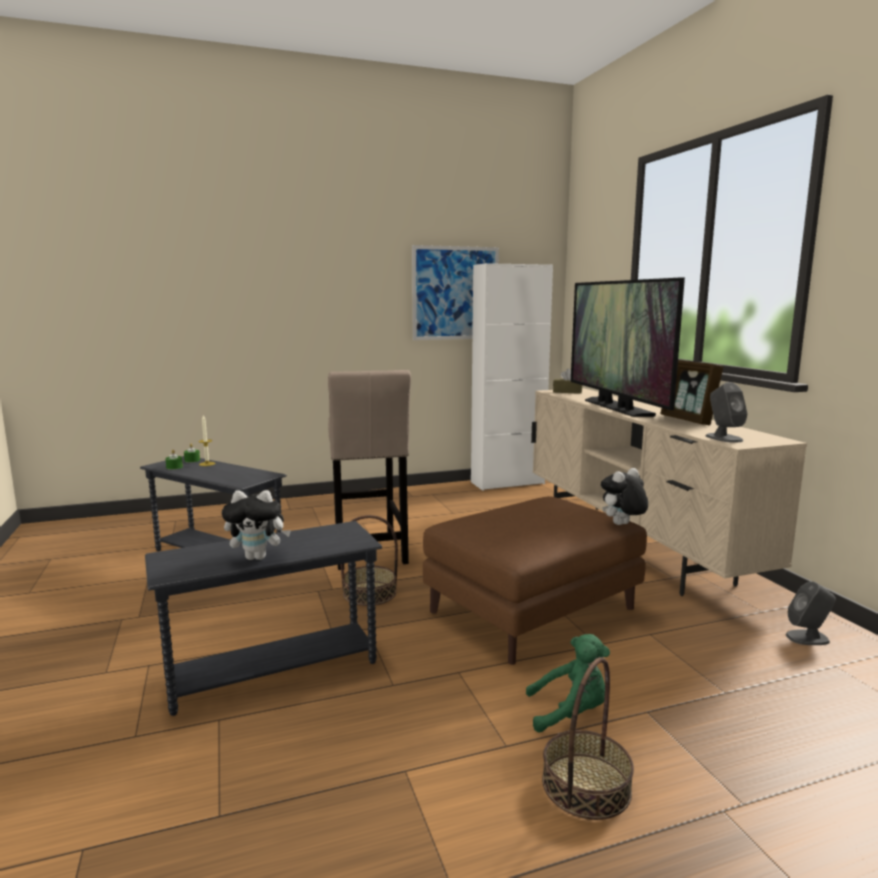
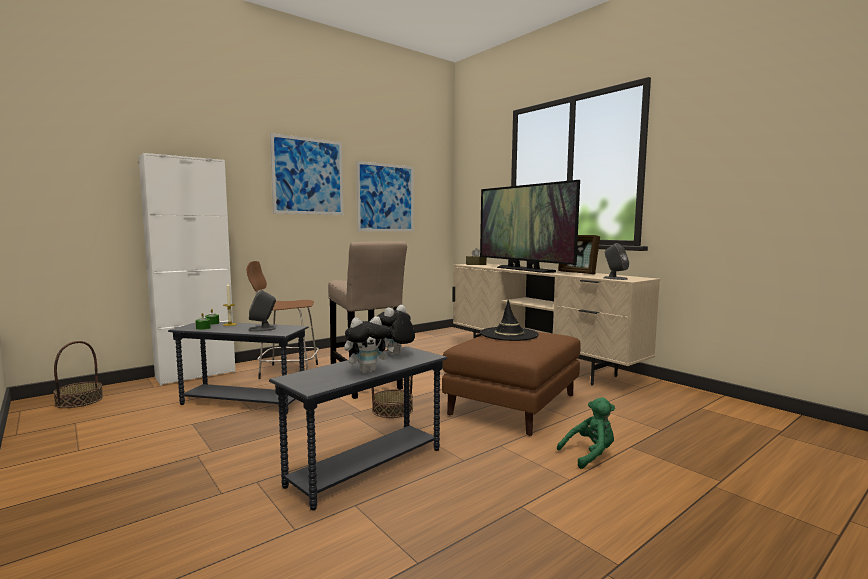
camera: 20 degrees left, 5 degrees down
(297, 519) = (287, 371): none -> brown stool
(343, 270) = (308, 176): none -> picture
(507, 483) = (425, 335): white cabinet -> white cabinet (196, 374)
(535, 511) = (509, 334): none -> black hat
(586, 785) = (635, 490): basket -> basket (79, 401)
(622, 525) = (568, 337): plush toy -> plush toy (395, 354)
(808, 638) = (676, 397): grey speaker -> grey speaker (262, 329)

